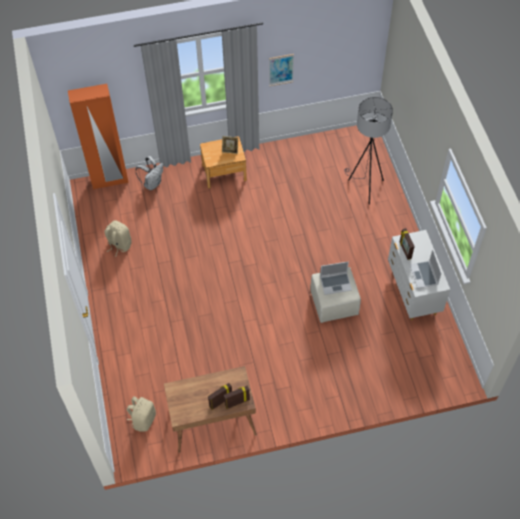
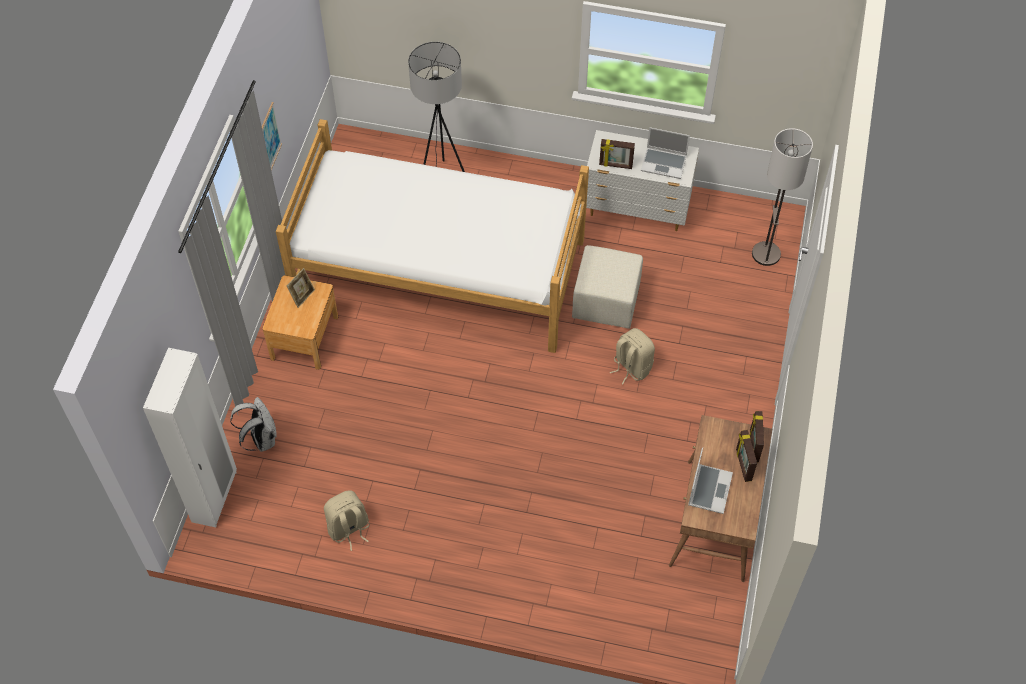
camera: 65 degrees left, 0 degrees up
(110, 181) = (215, 497): orange wardrobe -> white wardrobe
(143, 419) = (670, 608): beige backpack -> beige backpack (631, 367)
(305, 212) = (439, 270): none -> bed
(336, 283) = (606, 270): laptop -> laptop (709, 488)
(426, 377) = (765, 254): none -> floor lamp

